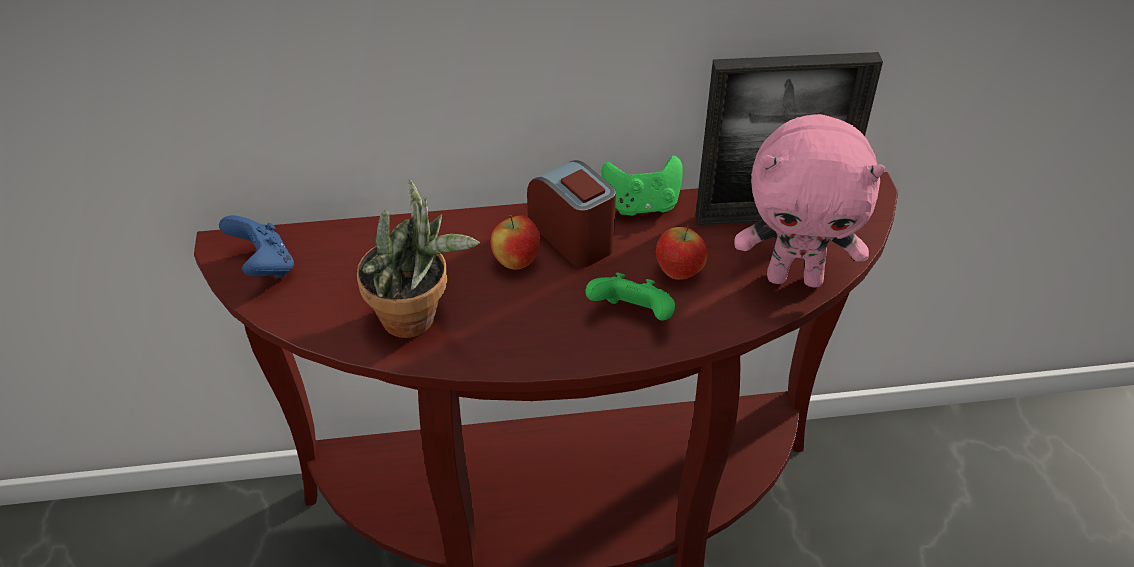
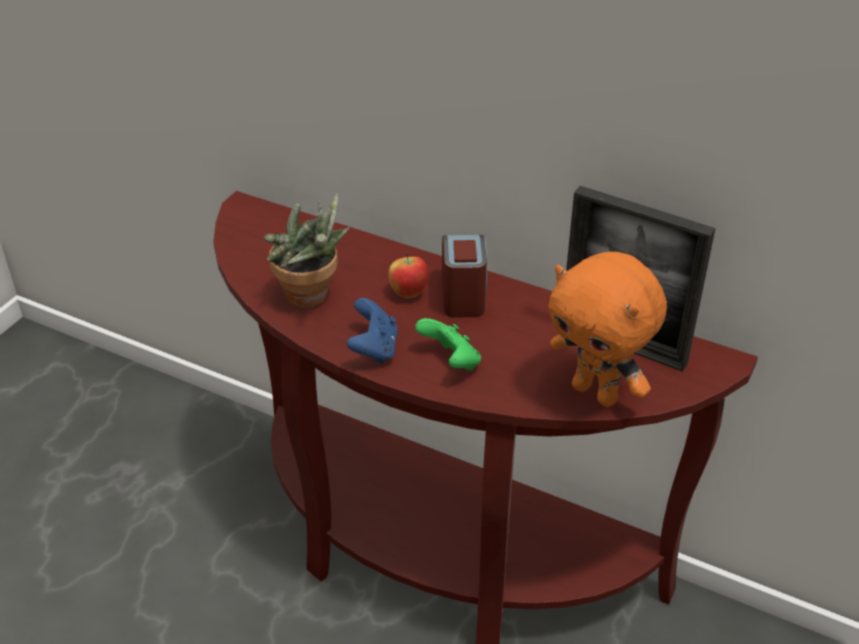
camera: 35 degrees right, 5 degrees down
(264, 267) = (253, 227): blue game controller -> blue game controller (374, 349)
(642, 205) = (534, 296): green game controller -> none
(679, 272) = (513, 350): apple -> none
(795, 277) = (597, 392): pink plush toy -> orange plush toy

